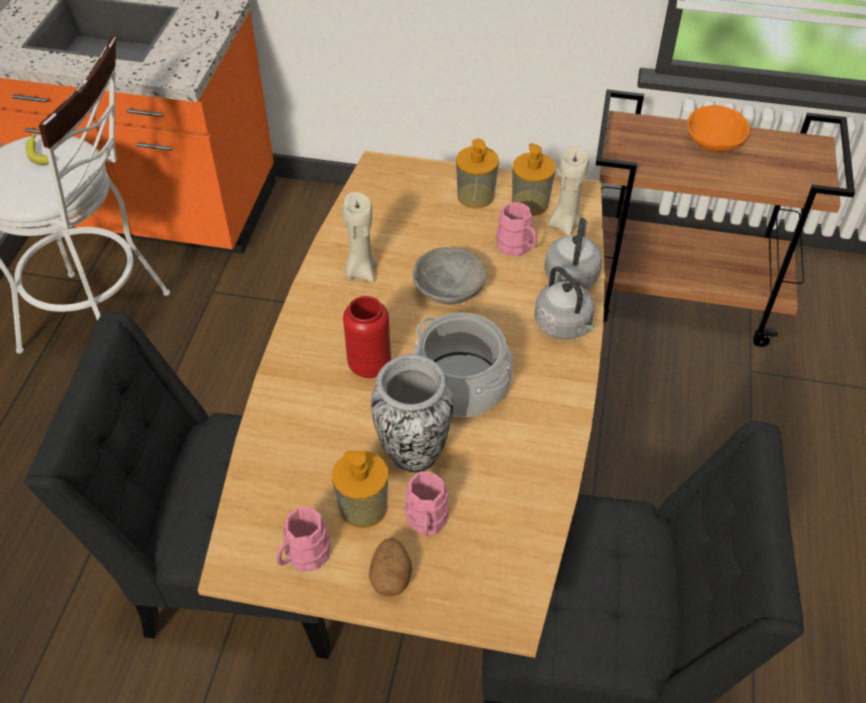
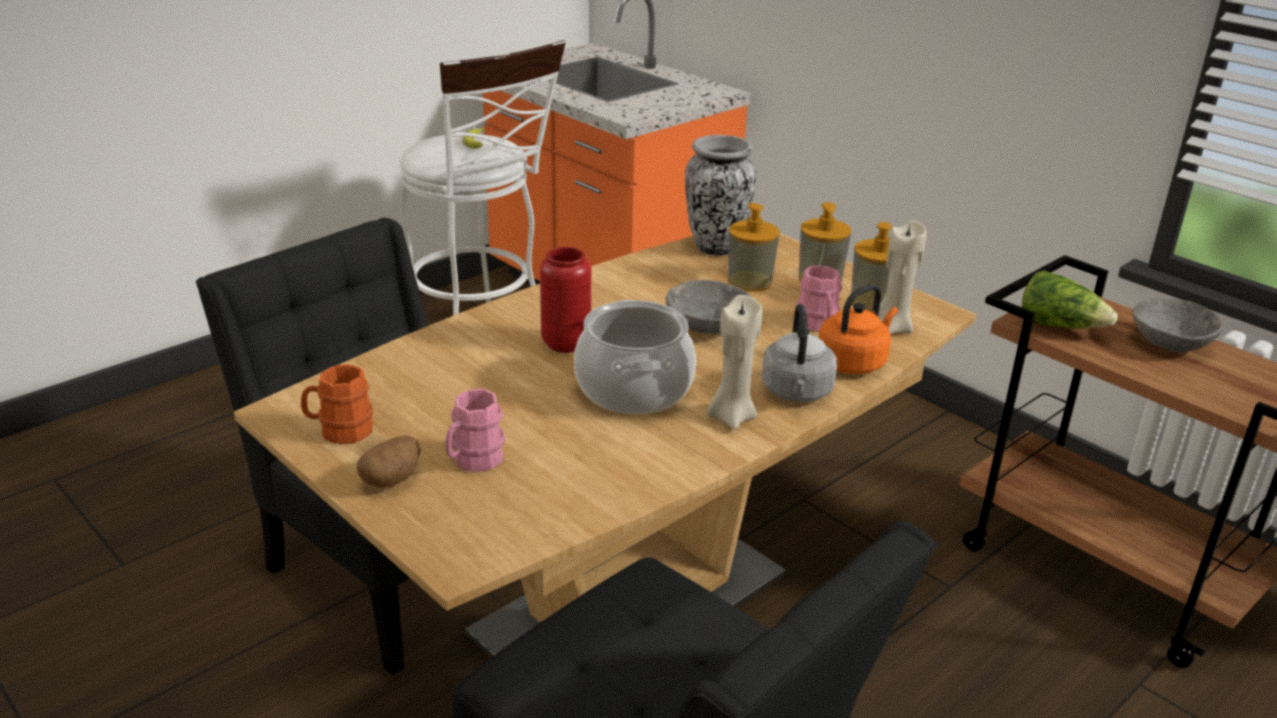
camera: 35 degrees right, 20 degrees down
(303, 556) = (340, 431): pink mug -> orange mug
(360, 271) = (640, 286): beige candle -> beige candle (731, 416)
(363, 507) = (433, 425): soap dispenser -> soap dispenser (750, 281)
(413, 454) = (526, 413): vase -> vase (716, 247)
(571, 274) = (854, 362): grey kettle -> orange kettle
(642, 158) = (1059, 326): none -> lettuce
(713, 142) = (1171, 343): orange bowl -> grey bowl

